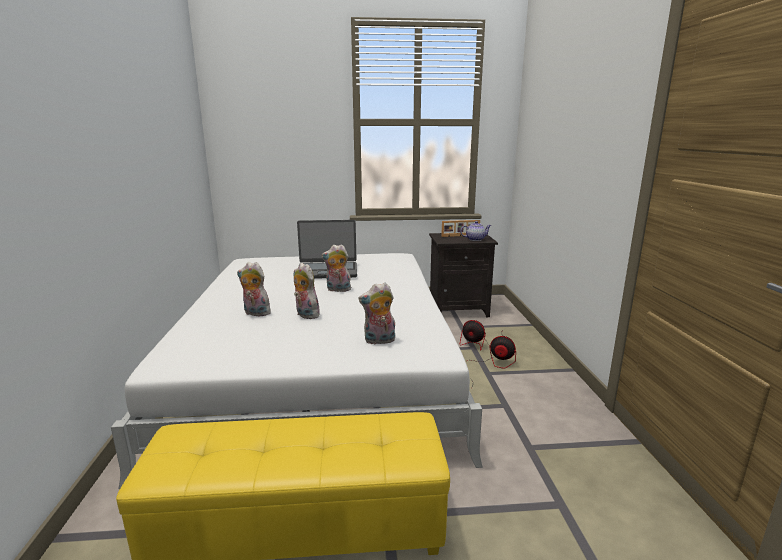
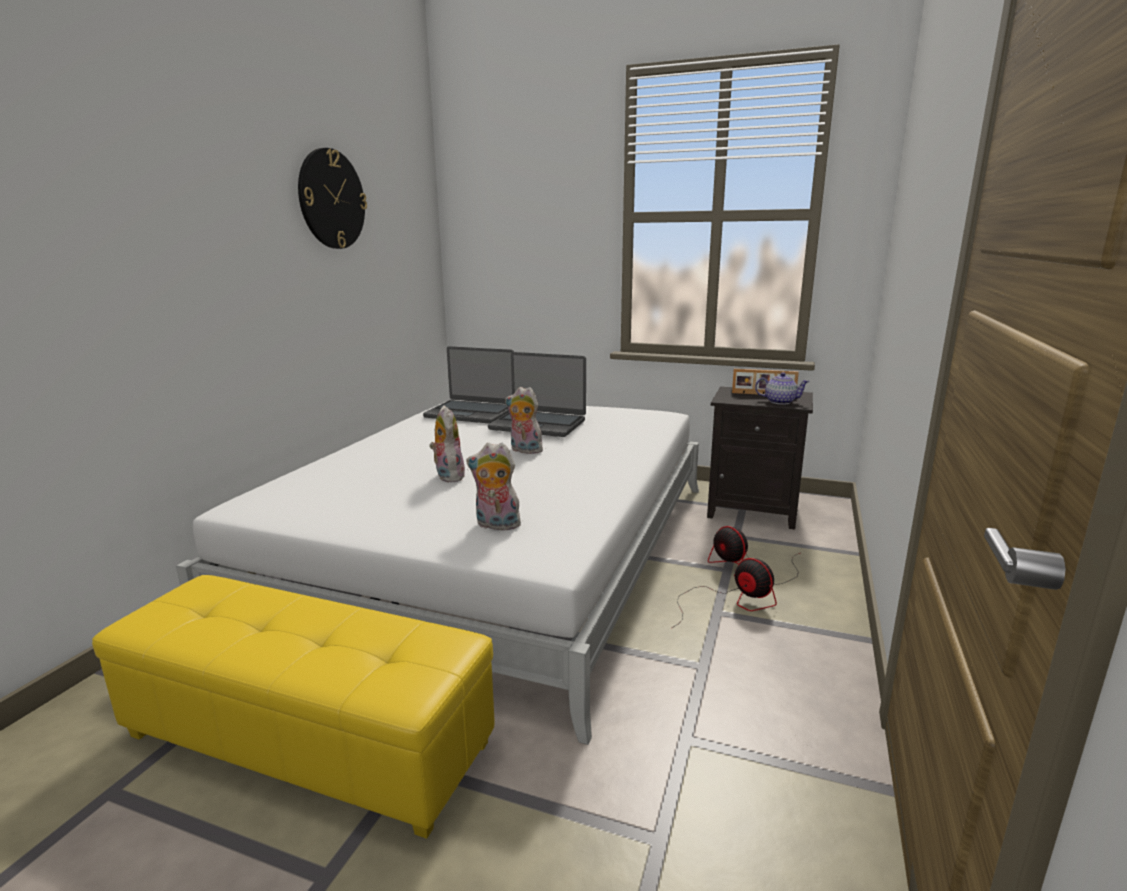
camera: 25 degrees right, 0 degrees up
(150, 105) = (331, 199): none -> wall clock
(255, 313) = (395, 465): plush toy -> none
(264, 269) = (471, 413): none -> laptop

